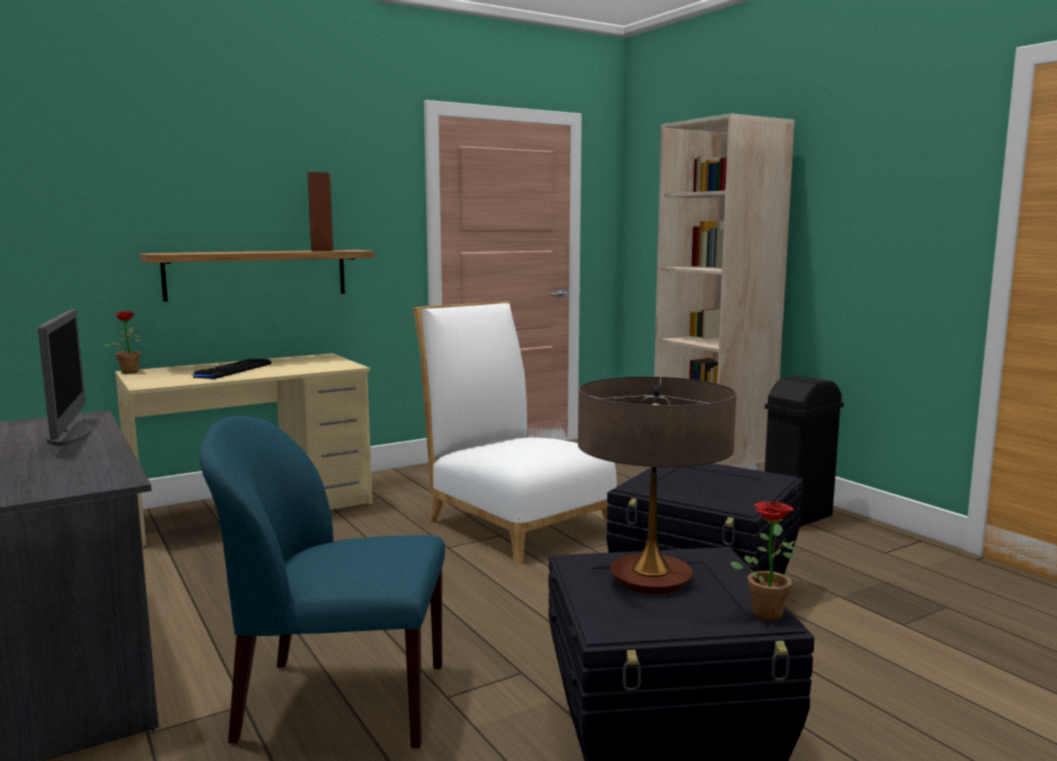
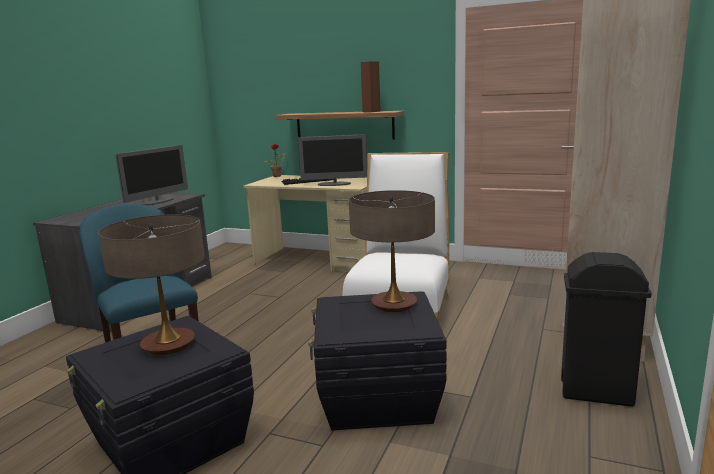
camera: 55 degrees right, 5 degrees up
(301, 368) = (334, 184): none -> monitor
(691, 471) = (394, 304): none -> table lamp
(765, 611) = (138, 385): potted plant -> none

